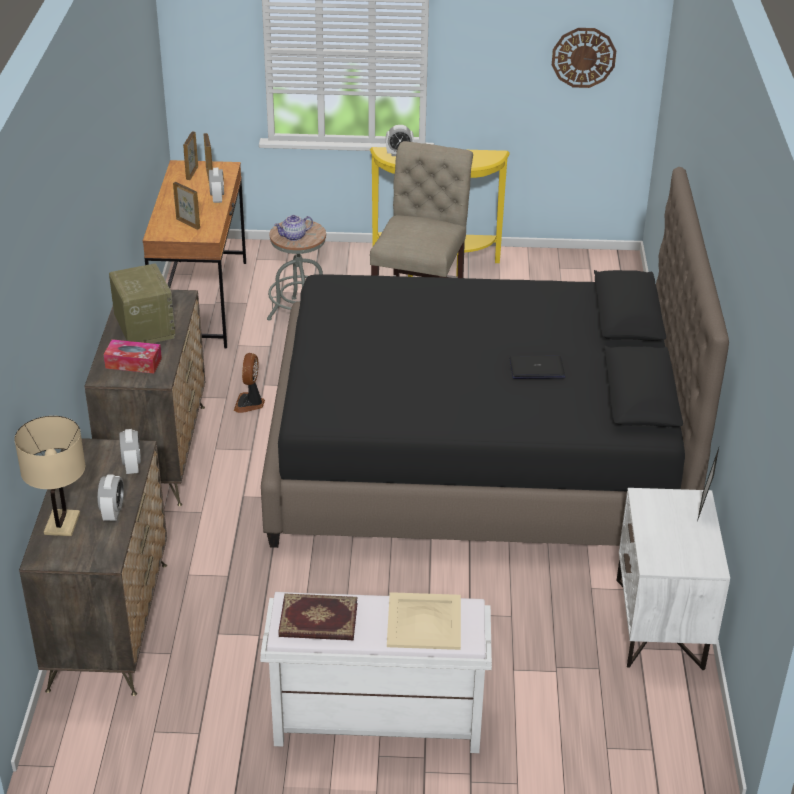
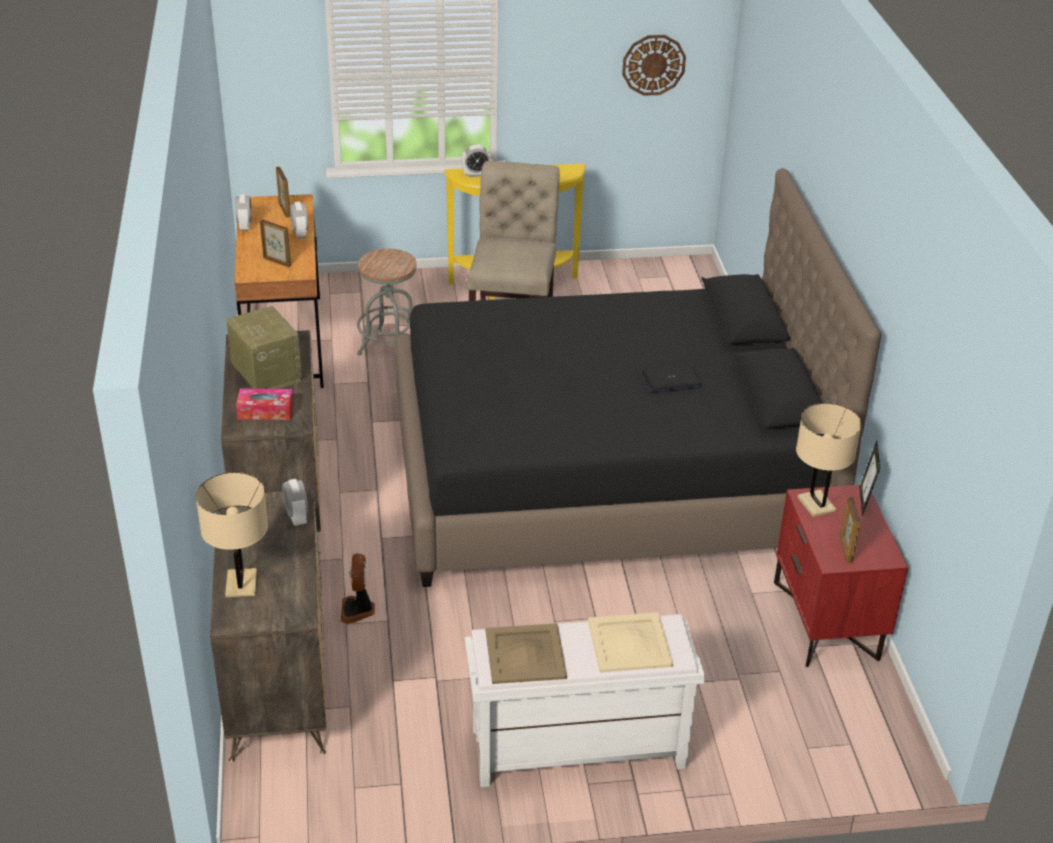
camera: 10 degrees left, 0 degrees up
(113, 512) = (291, 567): alarm clock -> alarm clock (245, 226)
(192, 173) = (265, 209): picture frame -> picture frame (845, 550)
(250, 403) = (363, 442): fan -> fan (358, 610)
(294, 236) = (384, 267): teapot -> none
(318, 621) = (524, 655): book -> beige tray
(653, 505) = (816, 504): none -> beige table lamp
(661, 624) = (827, 621): white nightstand -> red nightstand

